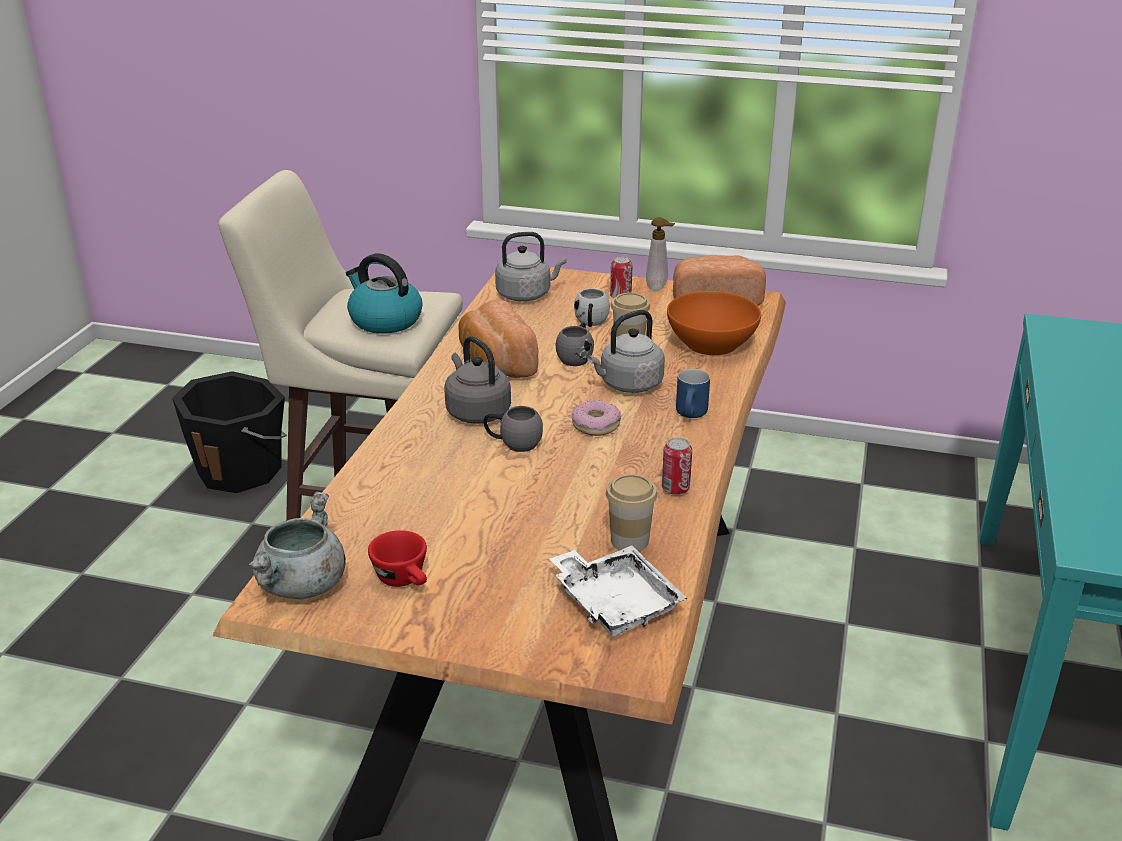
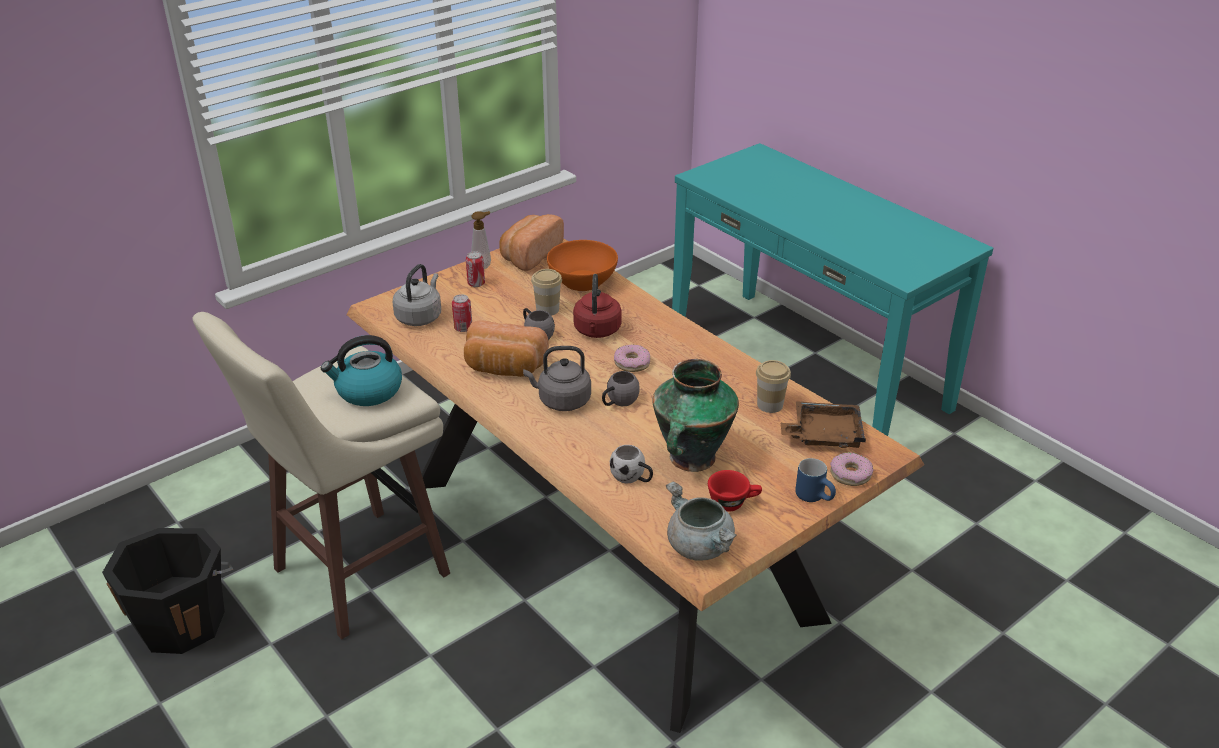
camera: 55 degrees left, 5 degrees up
(459, 524) = (691, 459): none -> vase
(552, 652) = (850, 474): none -> donut
(591, 323) = (498, 310): white mug -> white mug (632, 478)
(615, 603) = (824, 434): white tray -> brown tray
(628, 385) = (597, 331): grey kettle -> red kettle
(675, 489) = (733, 367): can -> can (463, 328)
(692, 416) = (660, 326): blue mug -> blue mug (815, 497)

